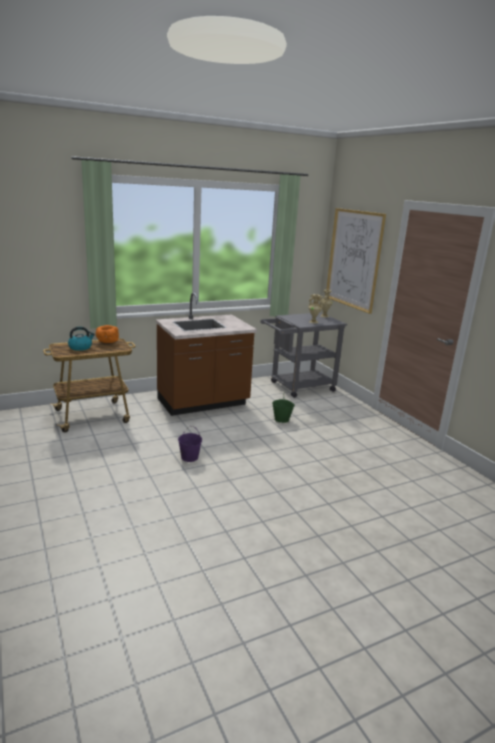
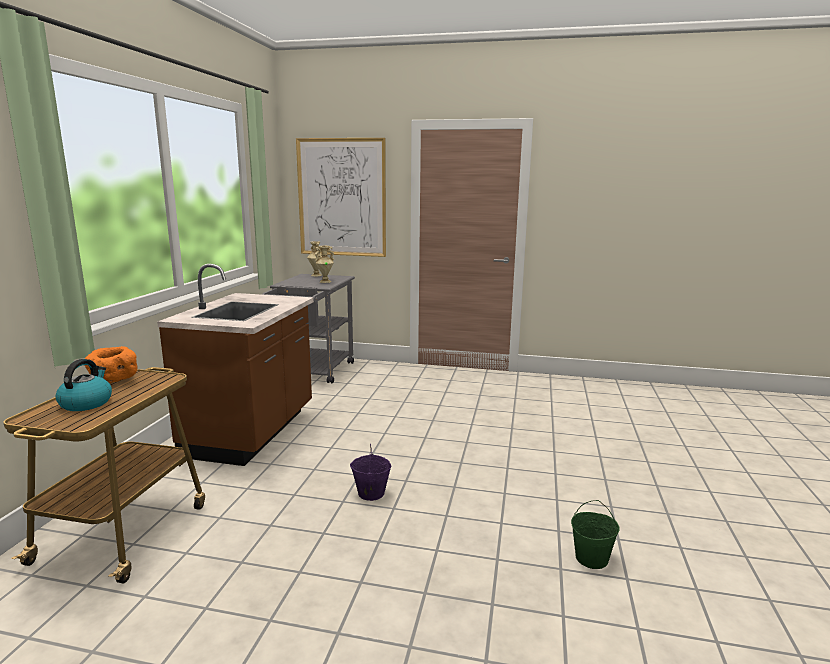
camera: 50 degrees left, 5 degrees down
(282, 419) = (368, 407): green bucket -> green bucket (592, 558)

